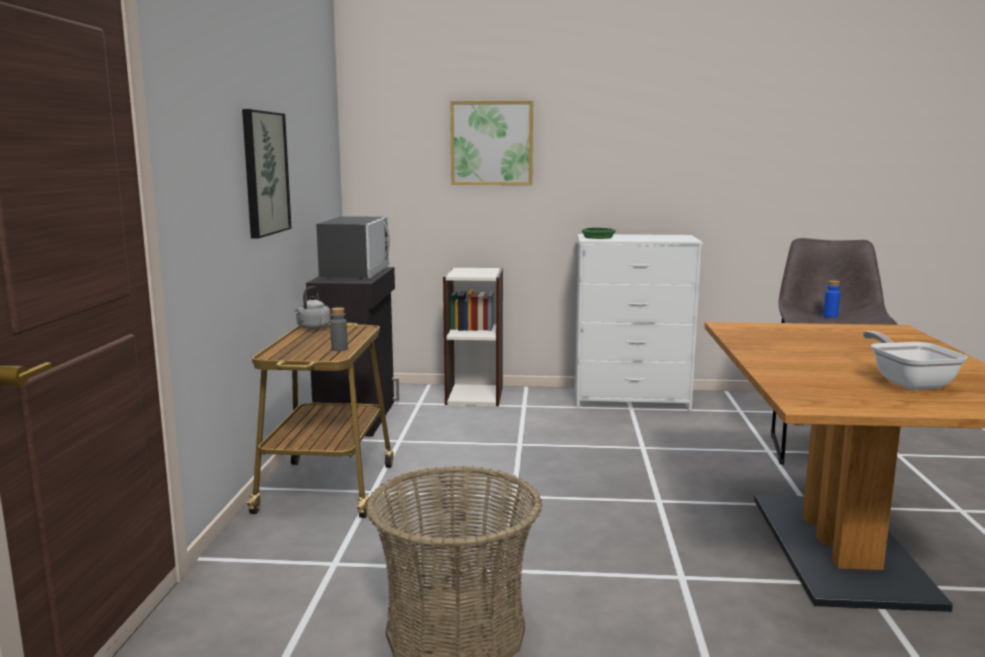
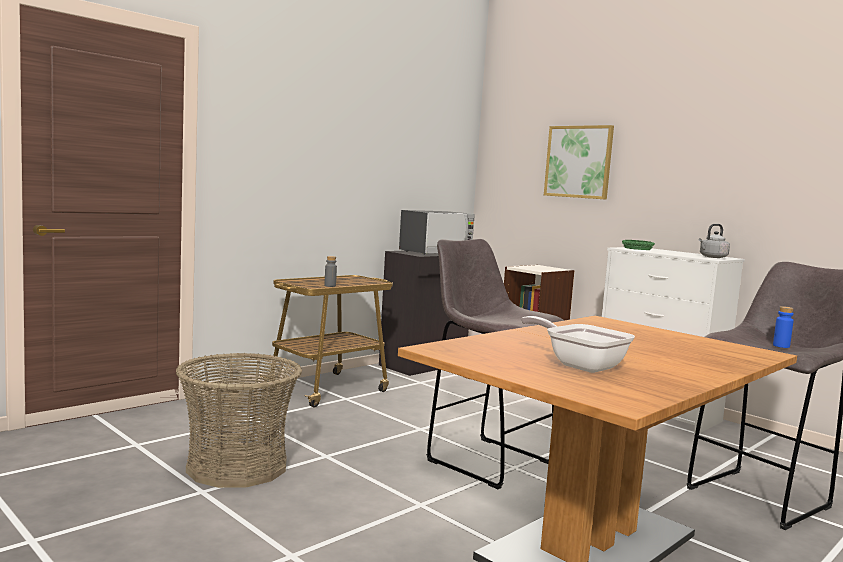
camera: 40 degrees right, 5 degrees down
(264, 173) = (343, 166): picture -> none
(312, 328) = (353, 276): grey kettle -> grey kettle (712, 257)
(629, 504) = (486, 460): none -> grey stool
(908, 382) = (579, 365): frying pan -> frying pan turned 75 degrees counterclockwise

